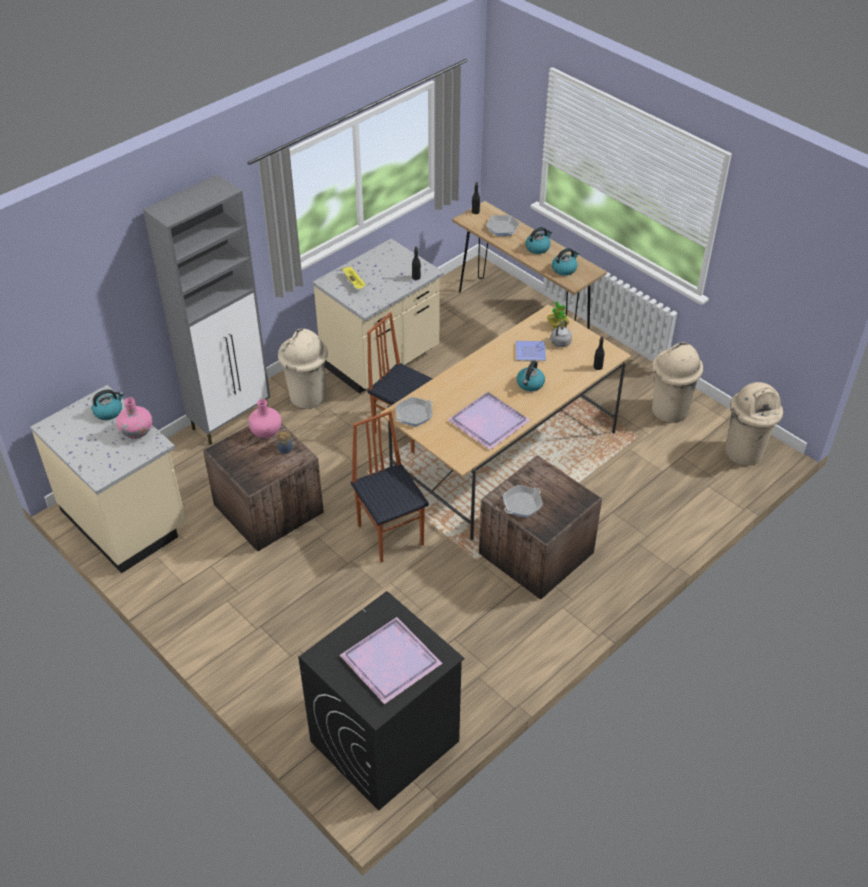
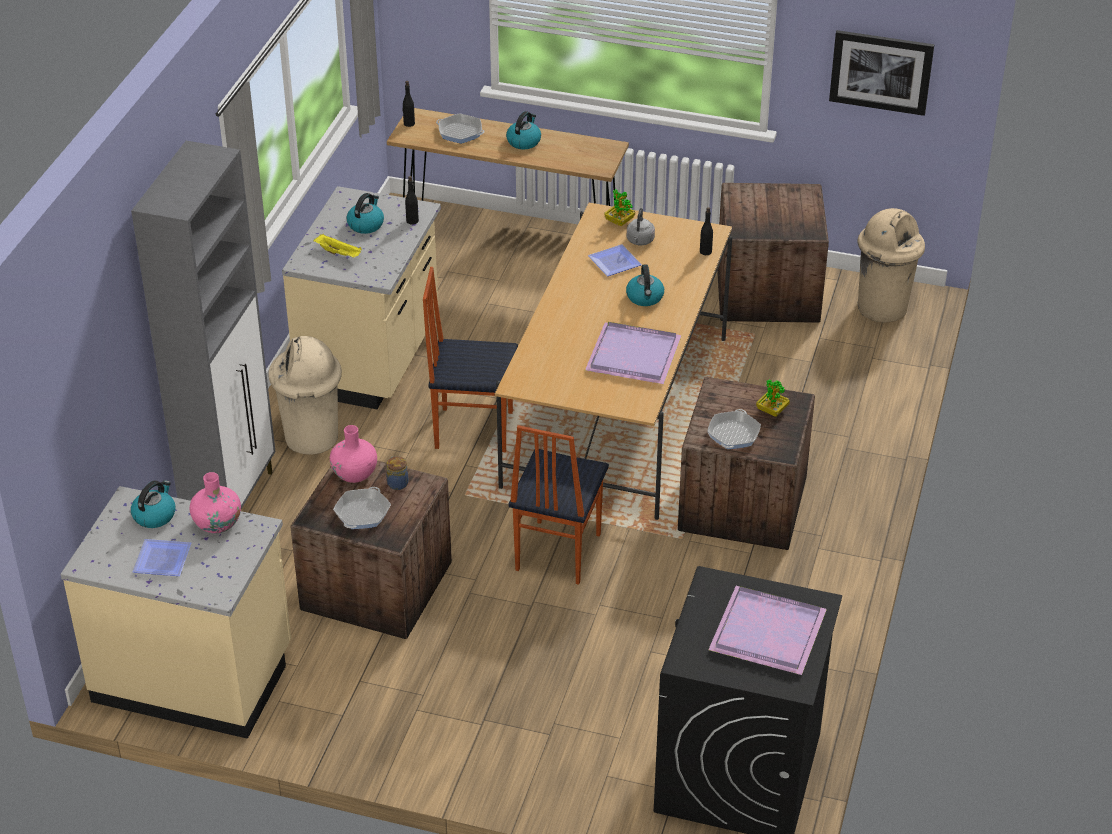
camera: 30 degrees left, 5 degrees down
(88, 440) = (161, 558): none -> plate
(391, 534) = (556, 552): chair -> chair turned 105 degrees counterclockwise
(414, 414) = (538, 380): frying pan -> frying pan (362, 513)
(562, 498) = (772, 411): none -> potted plant
(564, 269) = (577, 155): kettle -> kettle (366, 224)
(669, 410) = (766, 293): beige trash can -> crate
(783, 279) = (881, 71): none -> picture

